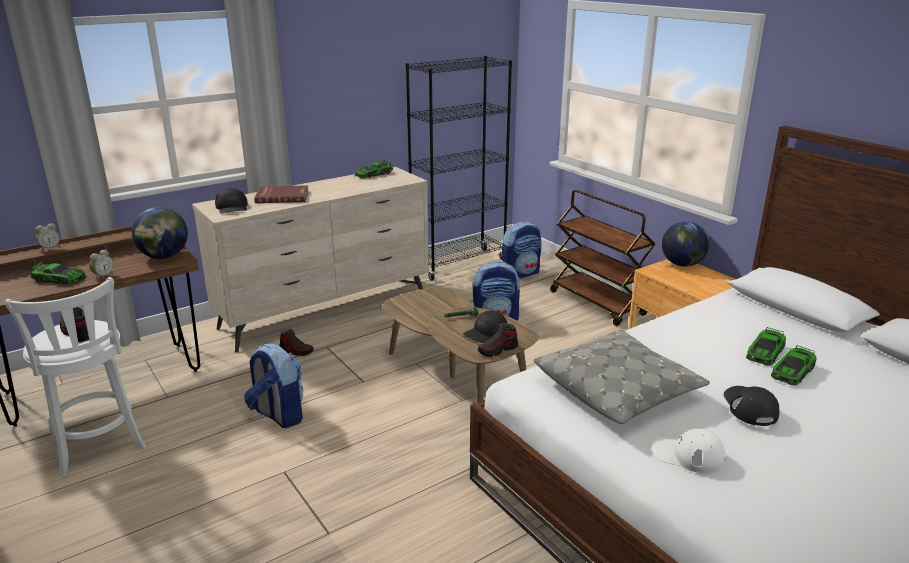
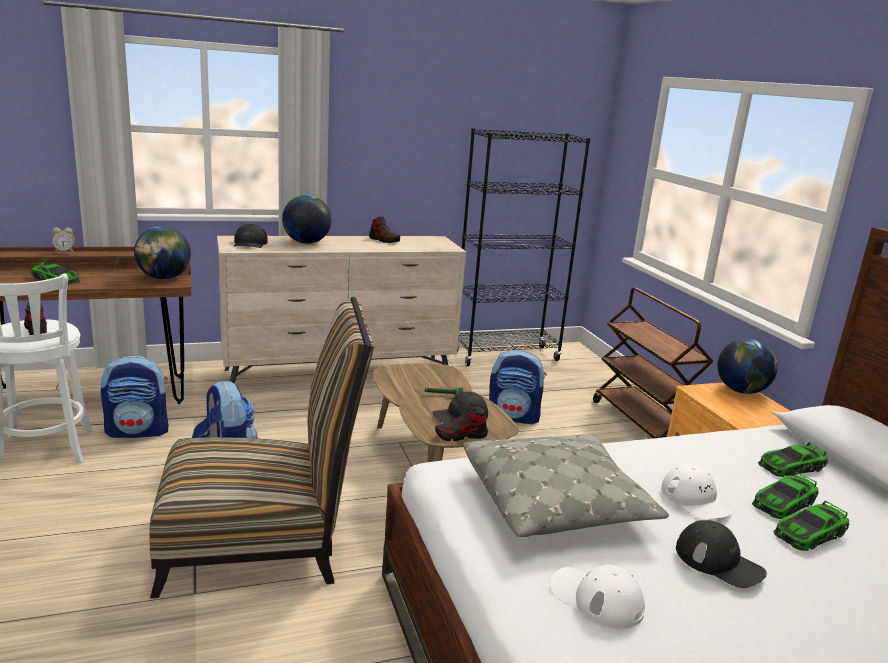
camera: 15 degrees right, 5 degrees down
(103, 276) = (94, 284): alarm clock -> none
(282, 196) = (306, 242): red book -> globe
(296, 351) = (286, 405): shoe -> shoe (384, 240)
(357, 477) = (262, 542): none -> chair
(373, 174) = (415, 238): toy car -> toy car (791, 466)
(521, 273) = (569, 377): backpack -> backpack (138, 431)
(709, 364) = (695, 500): none -> white cap
(749, 407) = (719, 561): black cap -> black cap turned 120 degrees clockwise

